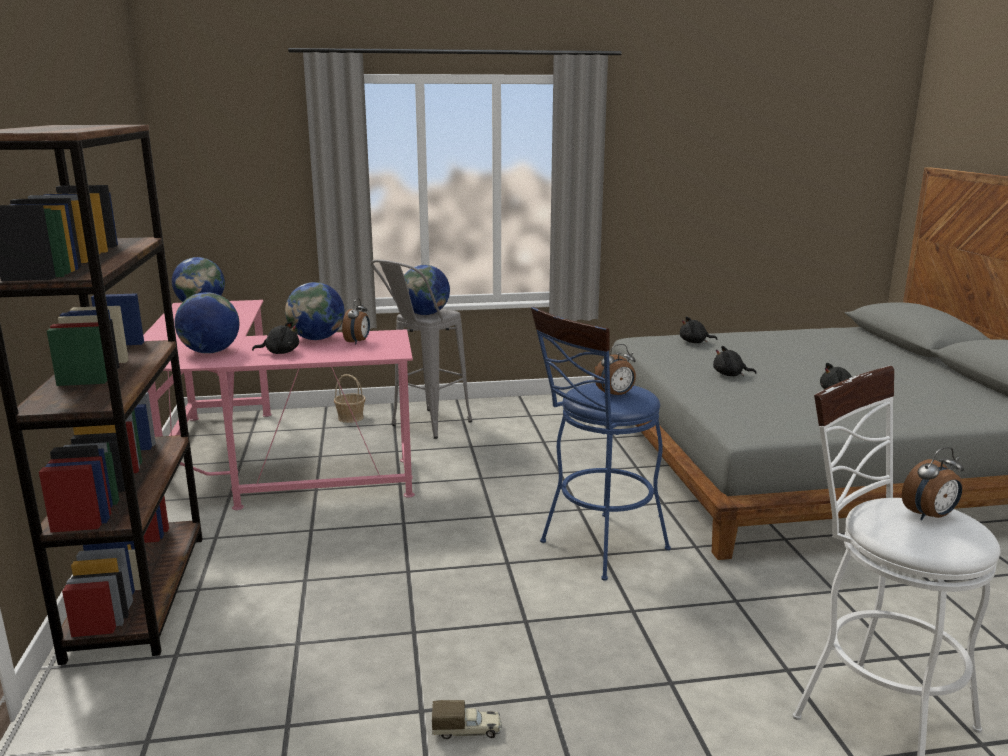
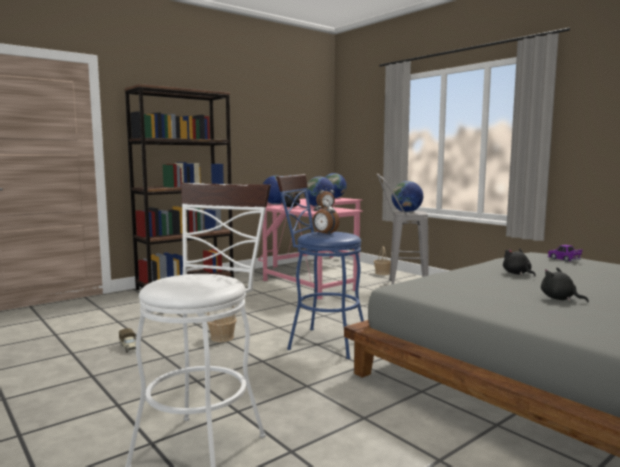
camera: 60 degrees right, 10 degrees down
(509, 621) = (222, 338): none -> basket
(695, 342) = (564, 259): black plush toy -> purple toy car
(930, 516) = (201, 281): alarm clock -> none

